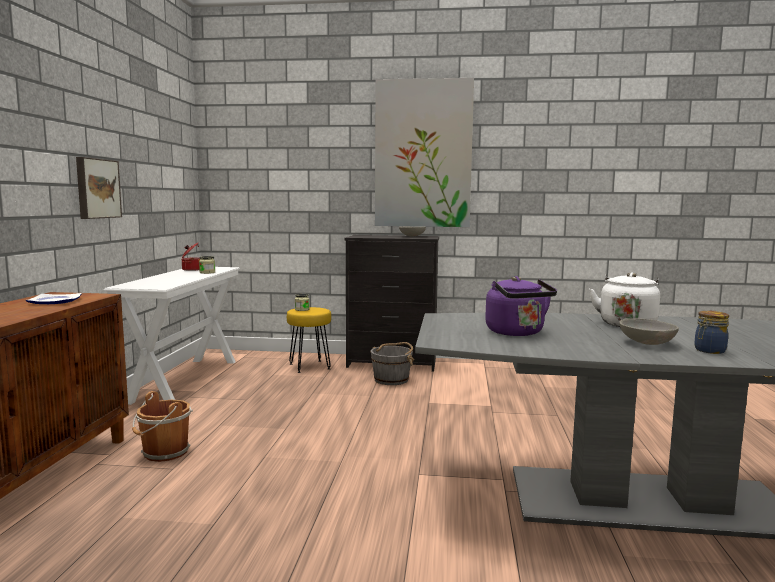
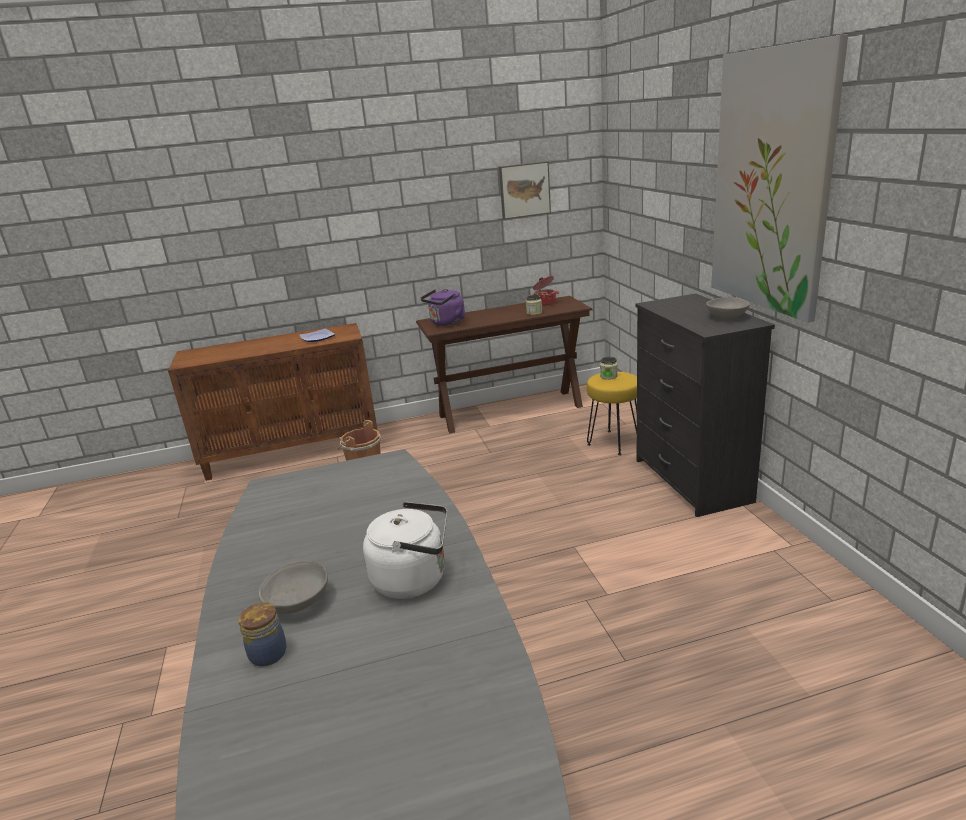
camera: 70 degrees right, 15 degrees up
(97, 188) = (413, 234): picture -> picture (524, 190)
(186, 380) = (510, 411): white console table -> brown console table
(392, 379) = (627, 500): grey bucket -> none
(517, 333) = (322, 514): purple kettle -> purple kettle (446, 323)

